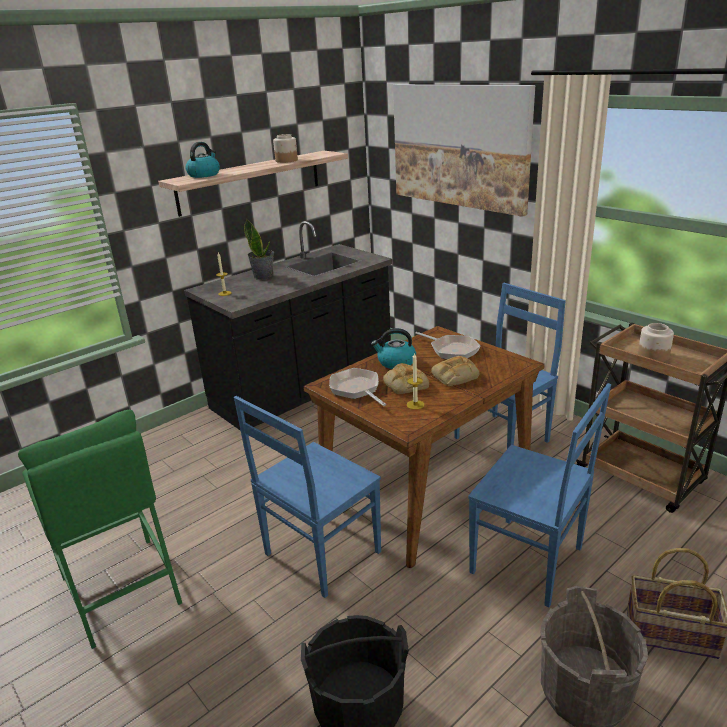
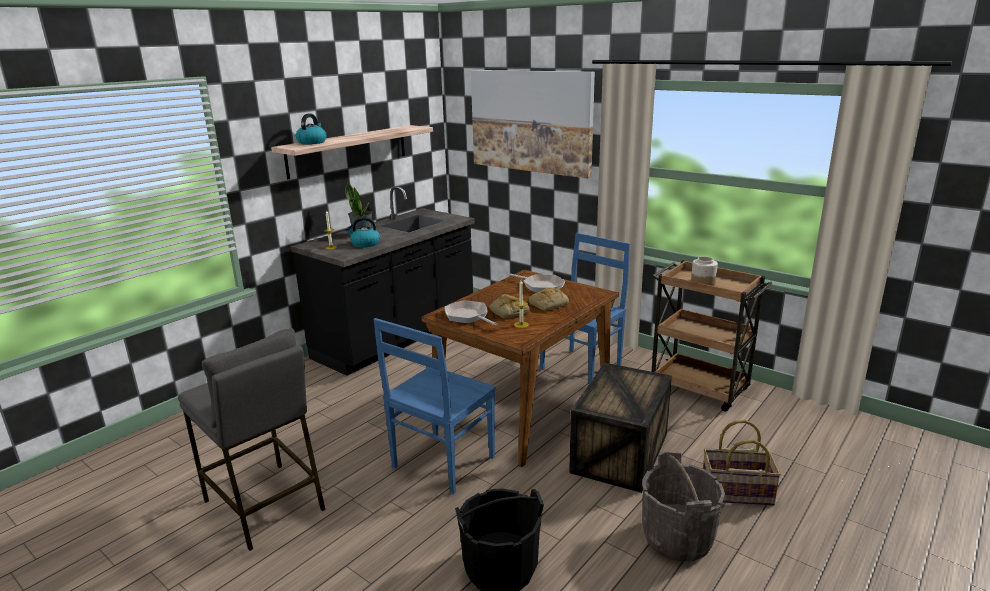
camera: 10 degrees left, 5 degrees down
(121, 590) = (264, 505): green stool -> grey stool
(287, 160) = (381, 132): jar -> none
(396, 362) = (496, 296): kettle -> kettle (365, 244)
(530, 561) = (620, 454): blue chair -> crate

